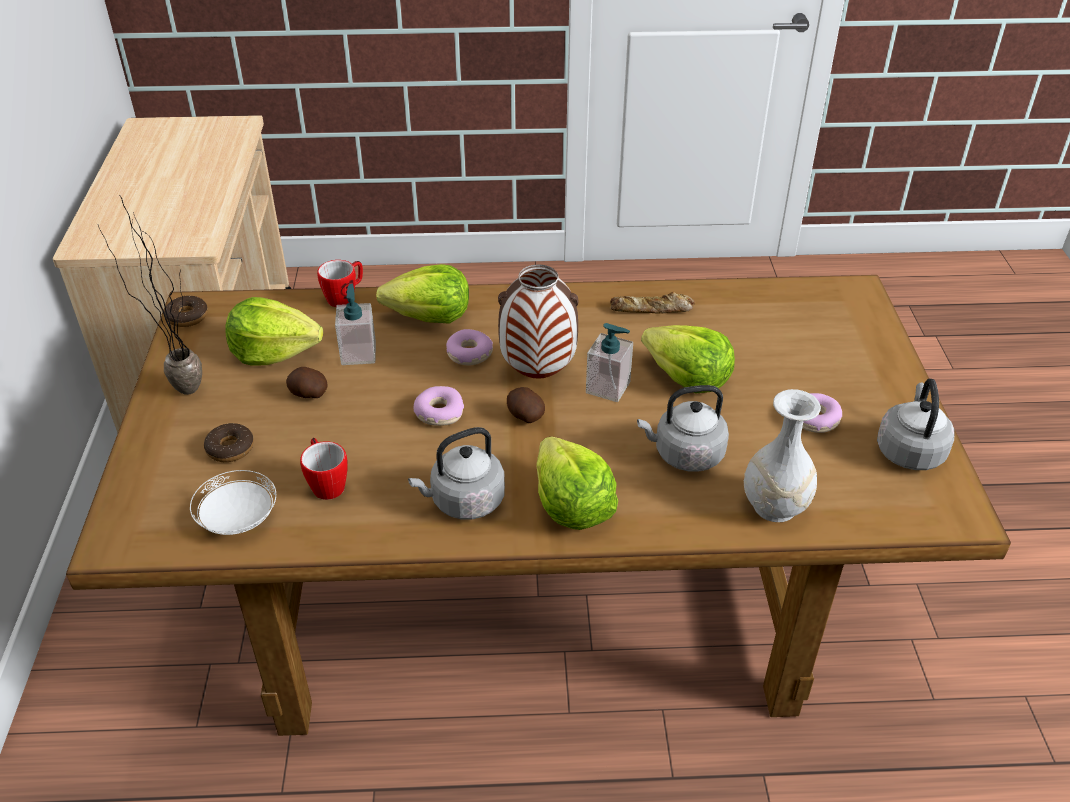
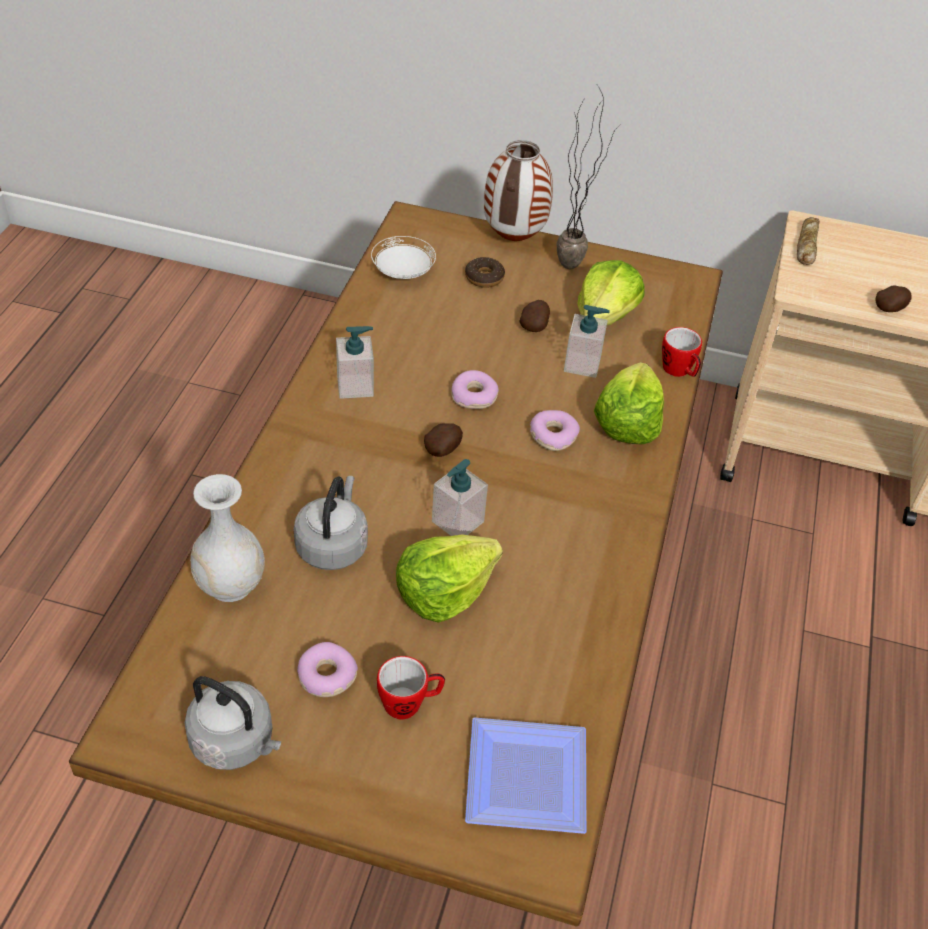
camera: 105 degrees right, 5 degrees up
(187, 317) = (676, 274): donut -> none
(213, 198) = (890, 309): none -> potato
(326, 483) = (418, 318): mug -> mug (410, 703)
(464, 501) = (355, 386): grey kettle -> soap dispenser
(539, 374) = (501, 477): vase -> vase (514, 239)
(571, 505) = (314, 447): lettuce -> none
(652, 309) = (579, 607): bread -> bread (806, 245)
(815, 310) = (522, 781): none -> plate

